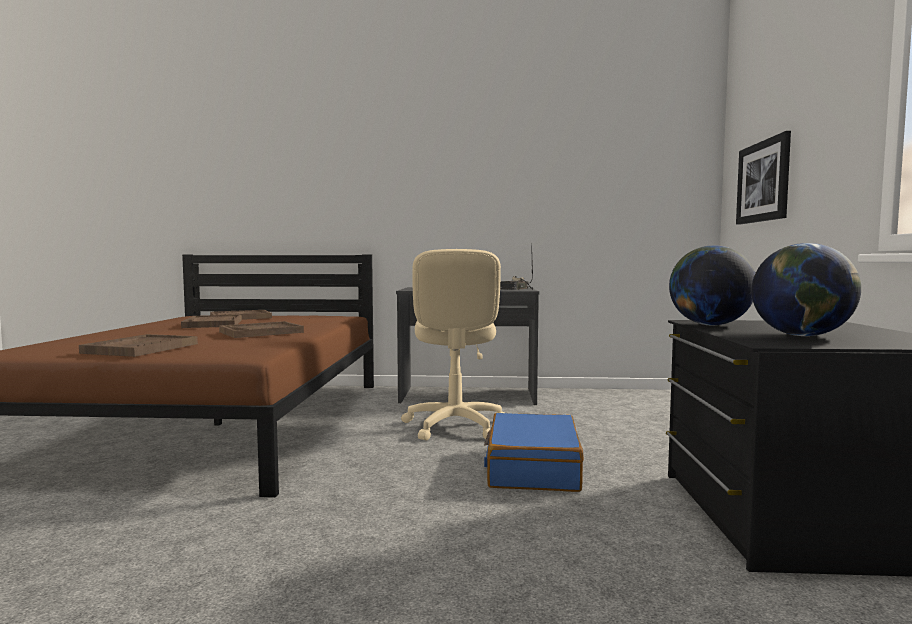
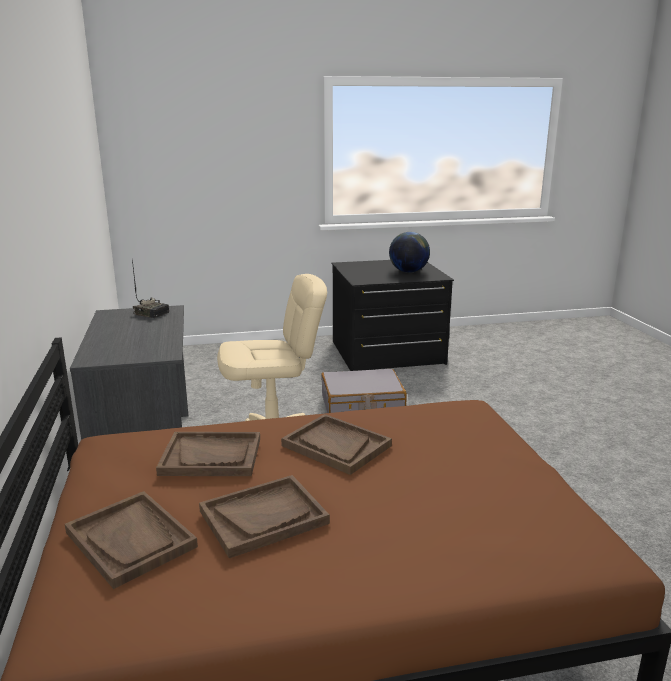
camera: 105 degrees left, 15 degrees up
(141, 348) = (496, 469): brown tray -> brown tray (211, 456)
(532, 468) = (362, 407): blue suitcase -> grey suitcase
(709, 325) = (377, 280): globe -> none
(763, 181) = (190, 172): picture -> none

